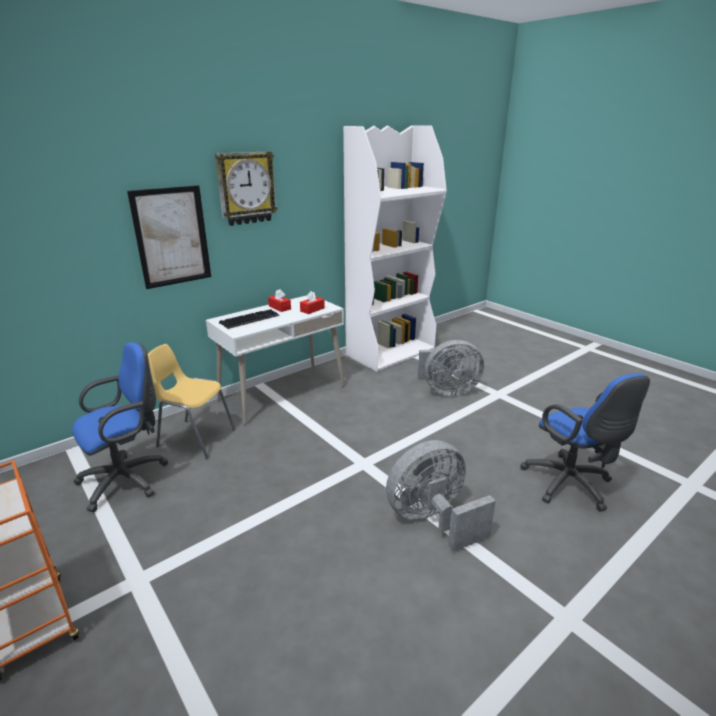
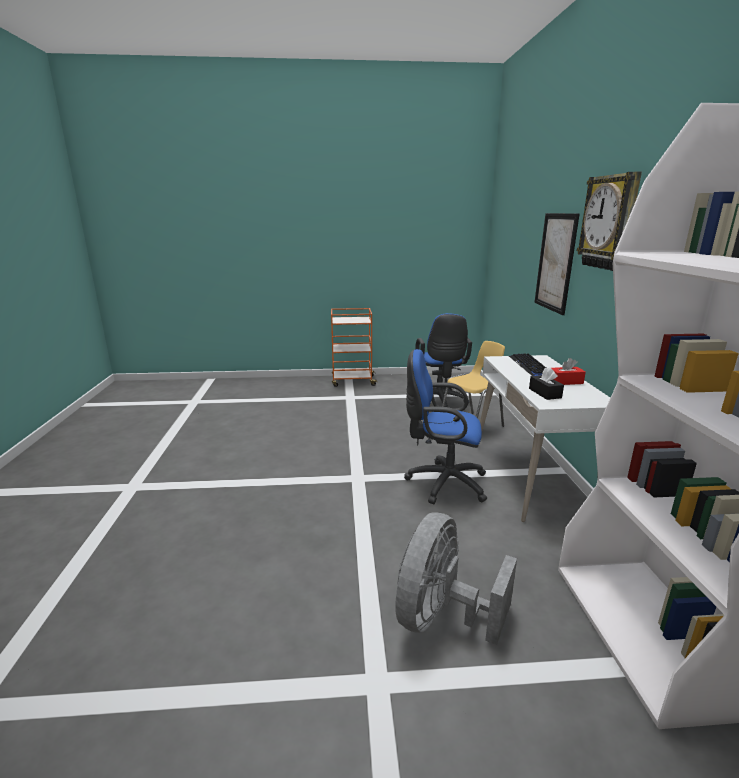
camera: 125 degrees right, 5 degrees down
(312, 309) = (545, 393): red tissue box -> black tissue box
(433, 520) = (260, 479): grey fan -> none
(570, 486) = (162, 580): blue office chair -> blue office chair (442, 482)

